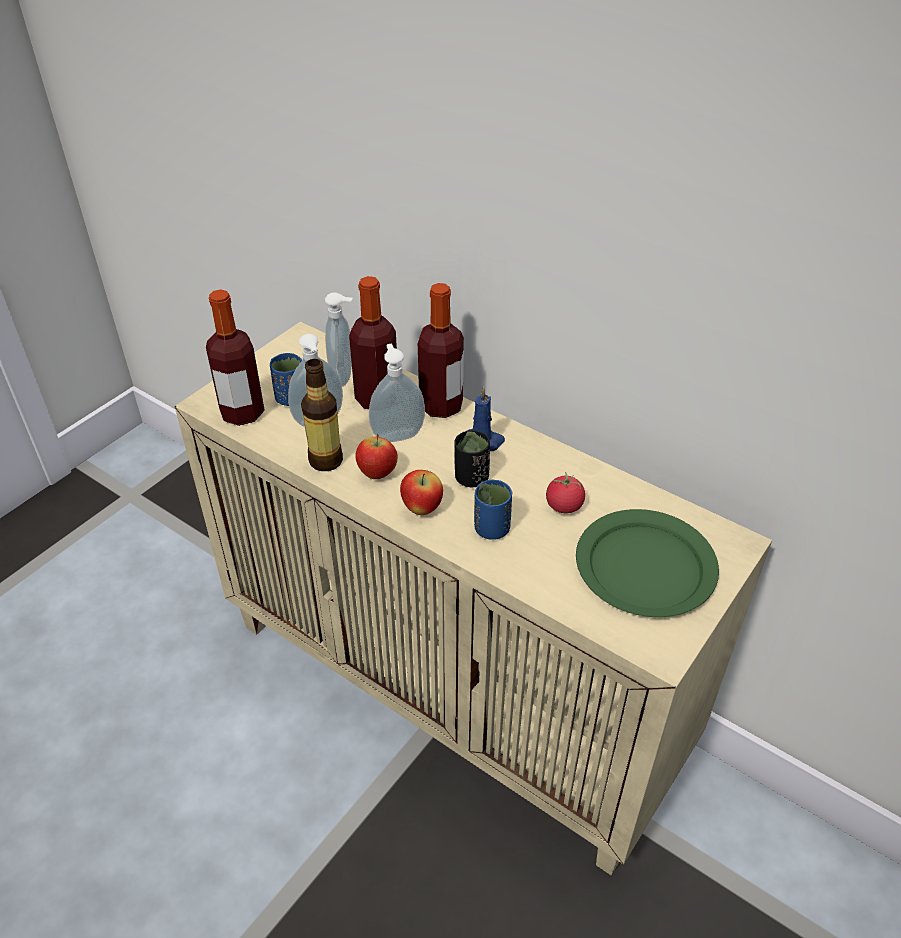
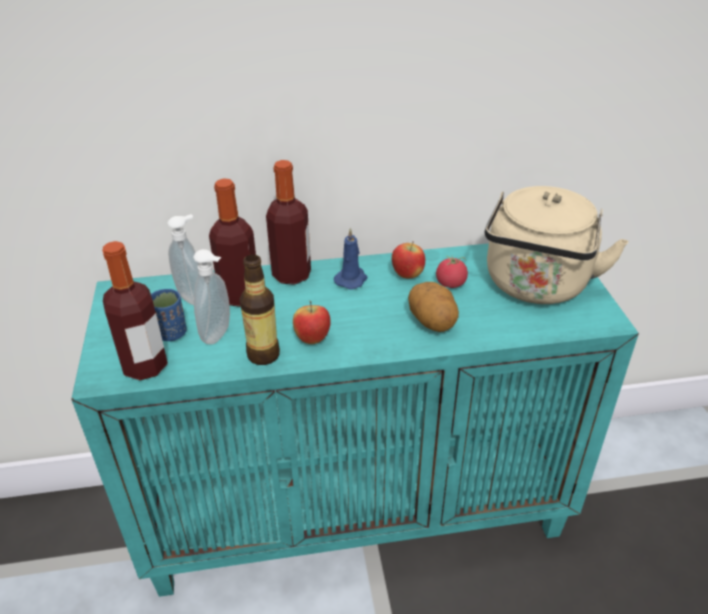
camera: 45 degrees left, 5 degrees down
(397, 434) = (288, 308): soap dispenser -> none
(422, 508) = (374, 339): apple -> apple (407, 275)
(454, 690) = (358, 511): beige cabinet -> turquoise cabinet
(471, 478) = (376, 303): black cup -> none
(491, 529) = (432, 322): blue cup -> potato
(644, 566) = (536, 286): green plate -> beige kettle

